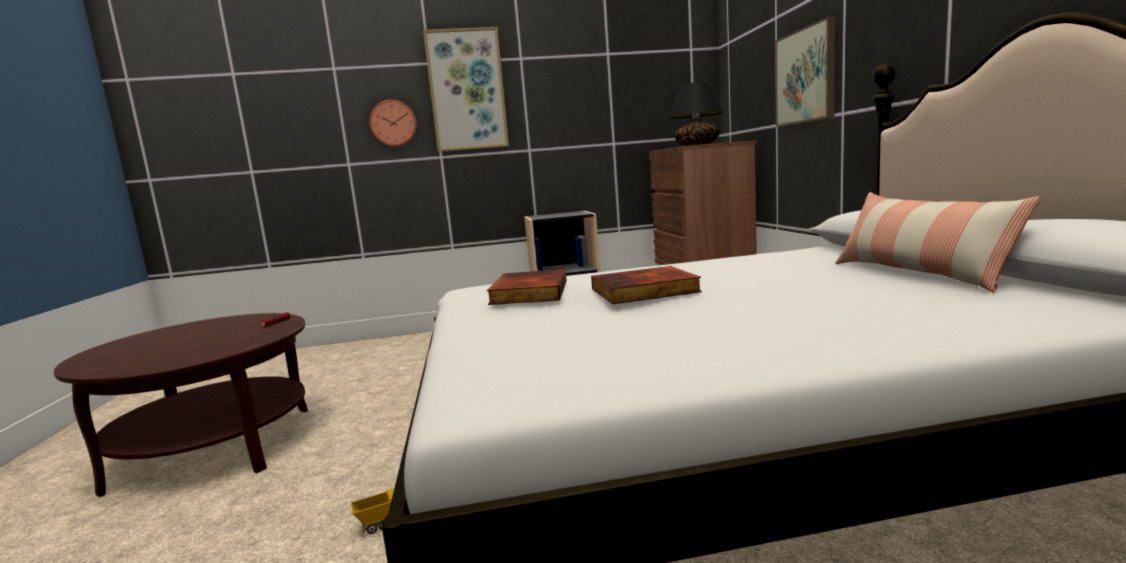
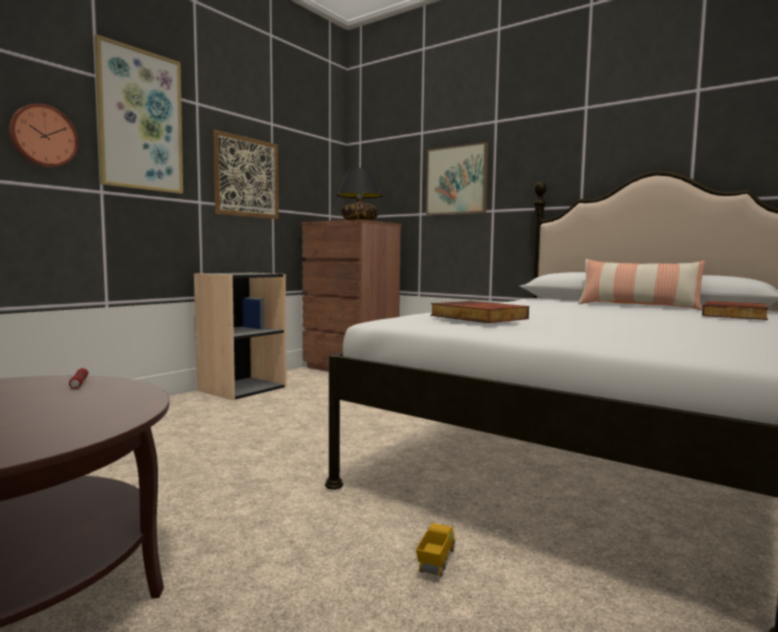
camera: 45 degrees left, 5 degrees down
(578, 115) = (247, 176): none -> picture
(644, 291) = (555, 314): book -> book (736, 315)

